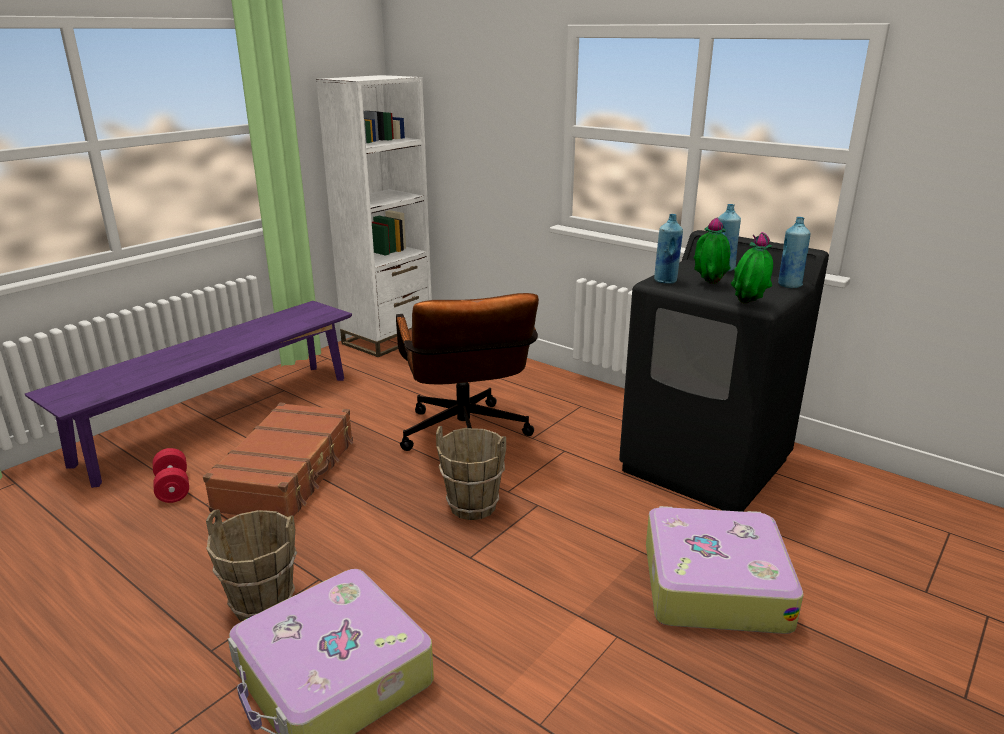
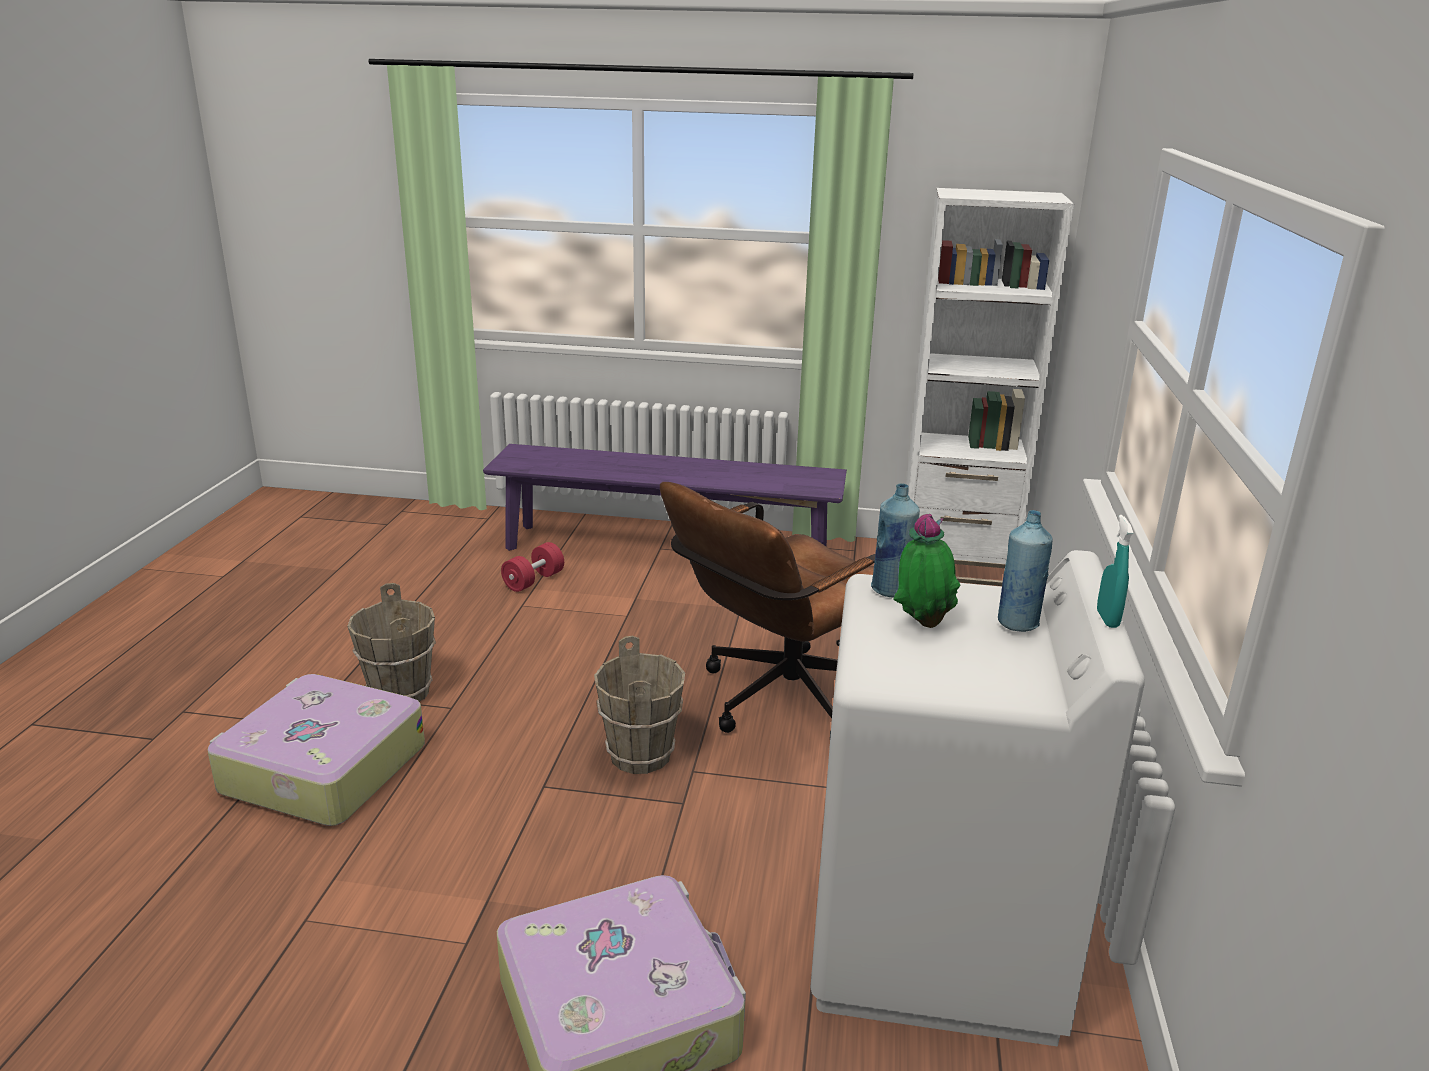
camera: 60 degrees right, 0 degrees up
(288, 474) = (603, 624): brown suitcase -> none
(706, 465) = (934, 941): black washing machine -> white washing machine
(748, 304) = (859, 667): potted plant -> none
(773, 242) = (1107, 619): none -> turquoise spray bottle
(789, 285) = (1019, 694): blue bottle -> none

